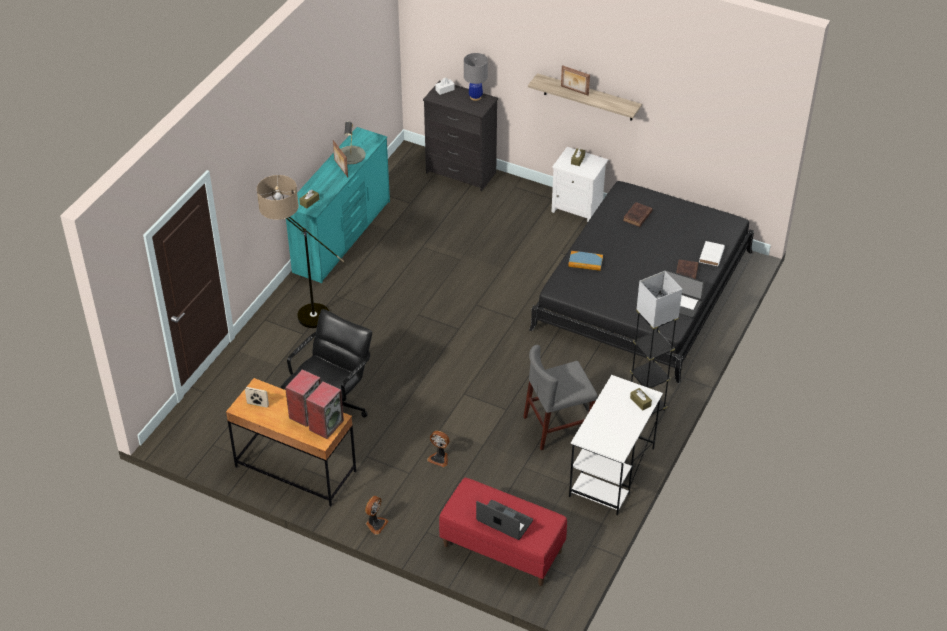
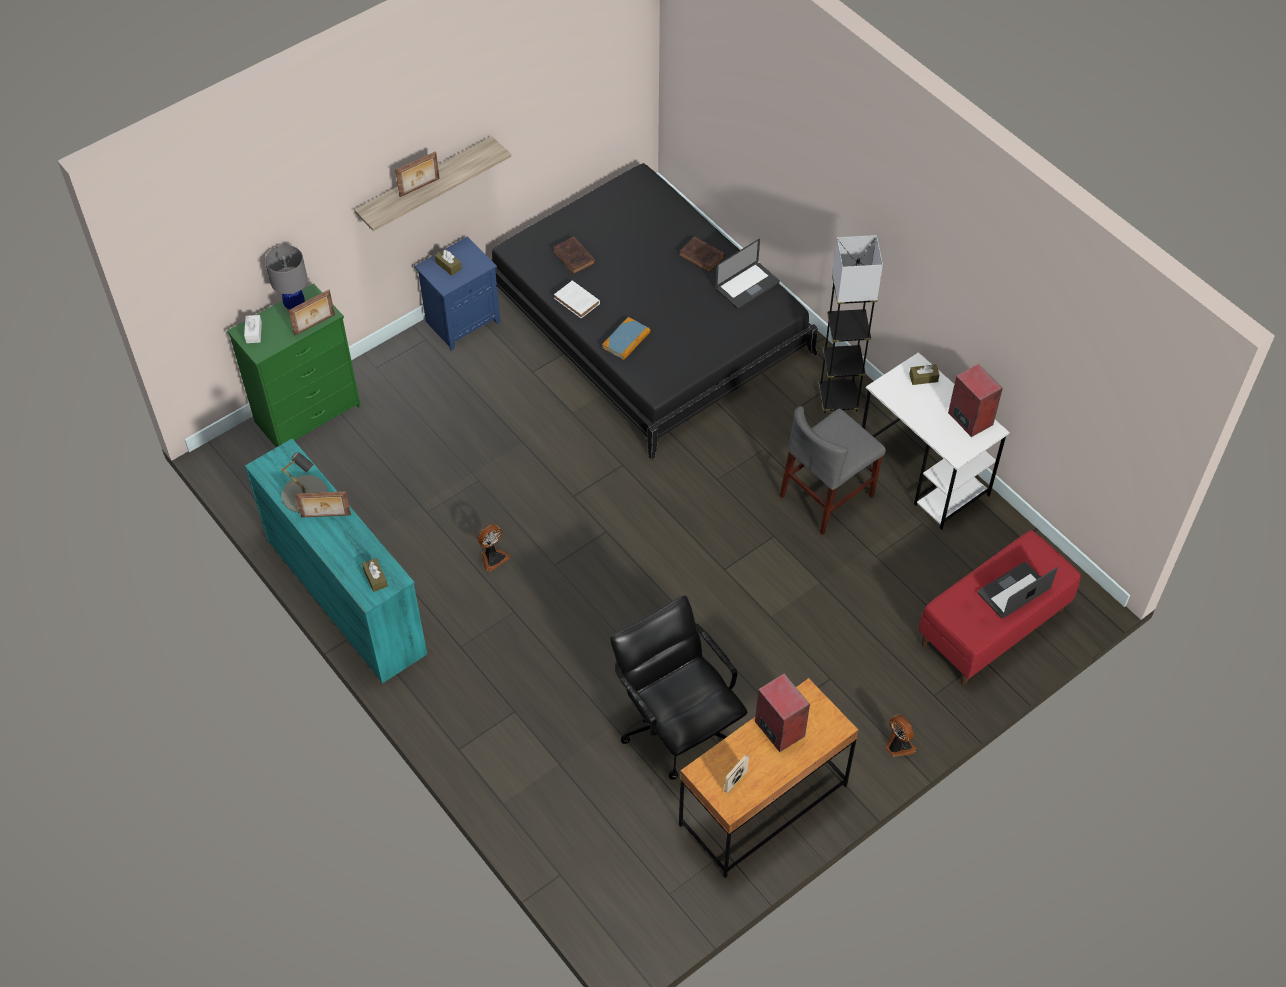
camera: 65 degrees left, 10 degrees up
(301, 314) = (473, 700): floor lamp -> none
(326, 425) = (812, 712): speaker -> speaker (969, 418)
(439, 458) = (820, 636): fan -> fan (493, 557)
(461, 173) = (309, 414): black dresser -> green dresser
(466, 109) = (315, 325): none -> picture frame
(557, 426) = (827, 496): grey chair -> grey chair turned 45 degrees clockwise
(578, 208) = (462, 321): white nightstand -> blue nightstand
(711, 256) = (687, 221): white book -> white book (577, 302)

